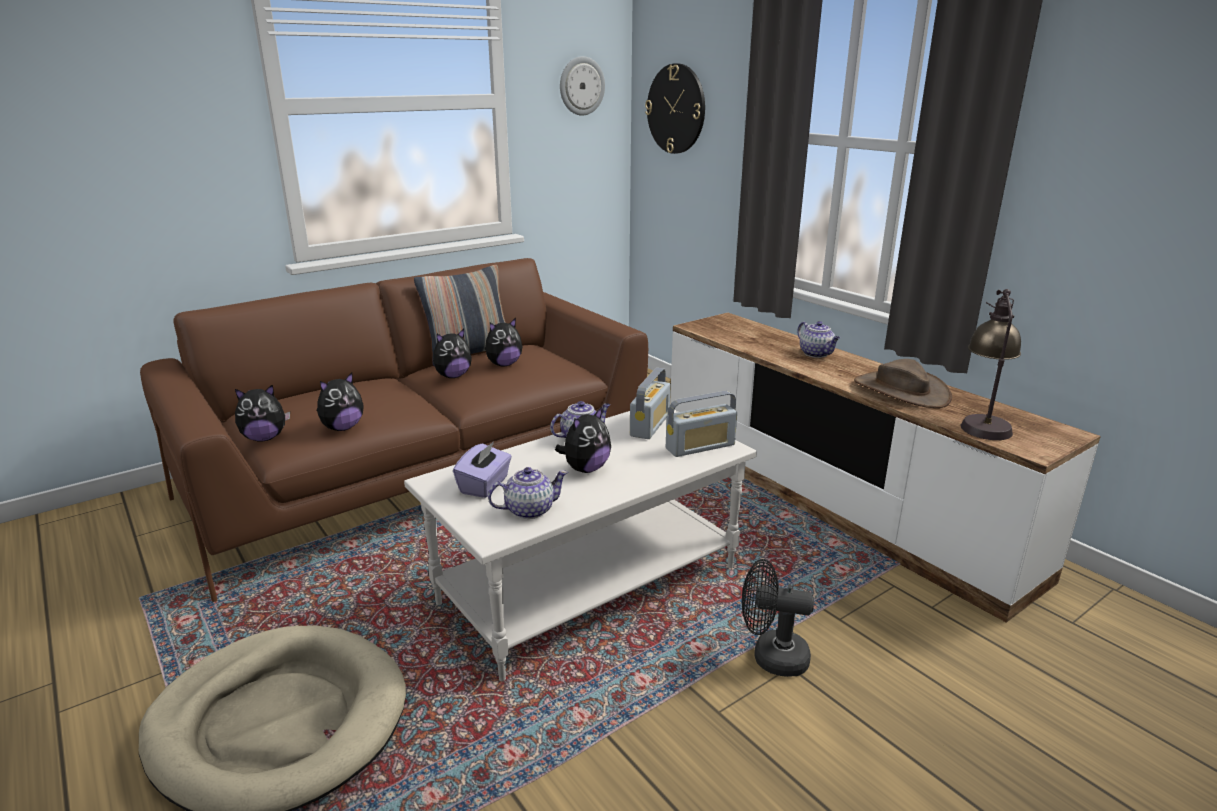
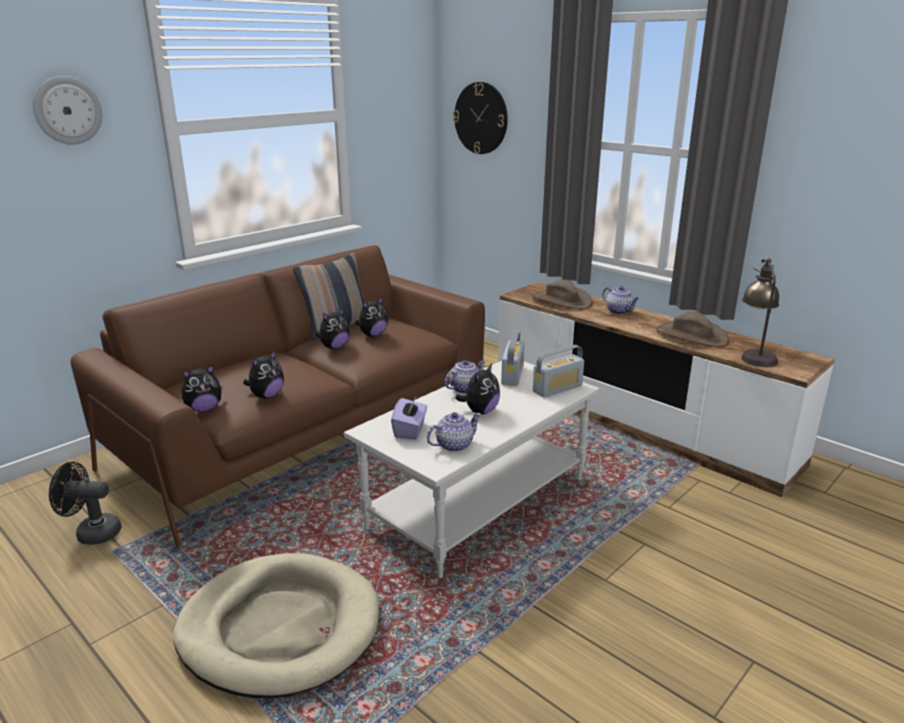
camera: 10 degrees left, 0 degrees up
(581, 86) = (401, 100): wall clock -> wall clock (67, 110)
(747, 336) = (561, 301): none -> brown hat
(771, 657) = (629, 538): black fan -> black fan (92, 533)

